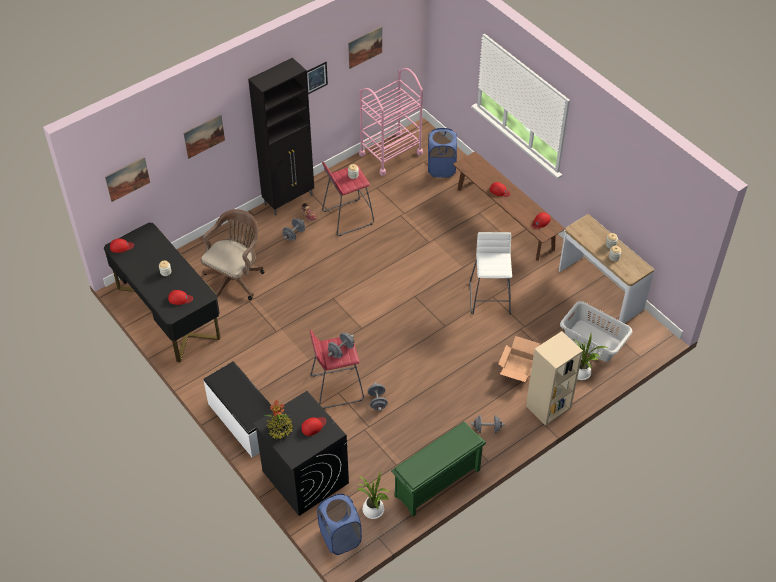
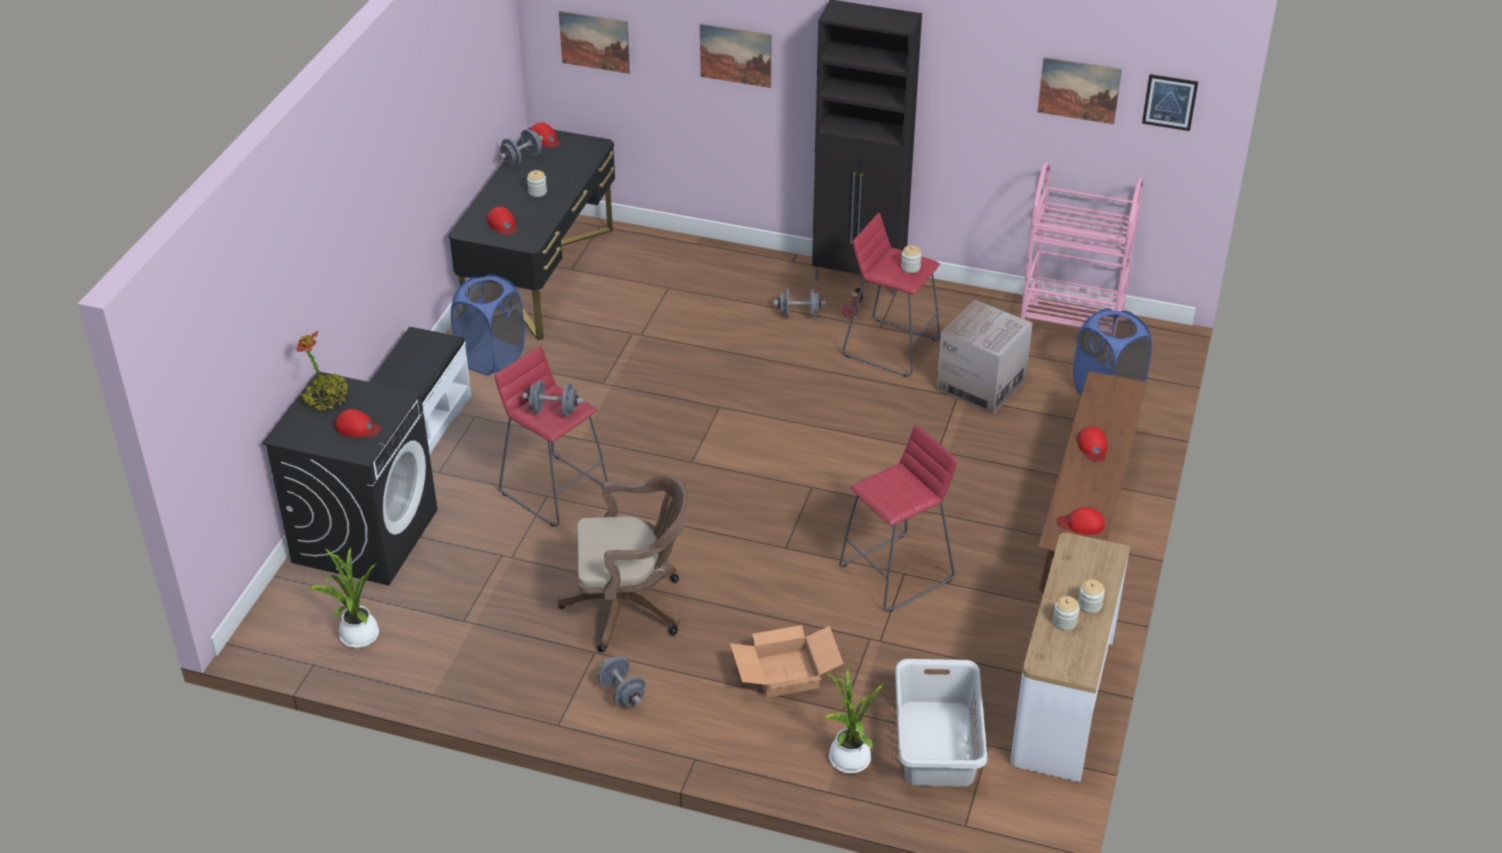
camera: 55 degrees right, 10 degrees down
(235, 278) = (661, 302): brown office chair -> brown office chair (631, 607)
(316, 78) = (966, 86): picture -> picture (1169, 102)
(340, 537) = (283, 623): blue laundry basket -> blue laundry basket (491, 358)
(377, 401) = (567, 544): grey dumbbell -> grey dumbbell (522, 159)
(400, 203) = (981, 385): none -> cardboard box
(437, 484) = (464, 684): green shoe rack -> none
(490, 298) = (897, 573): white stool -> red stool
(548, 407) = (734, 750): beige bookcase -> none

